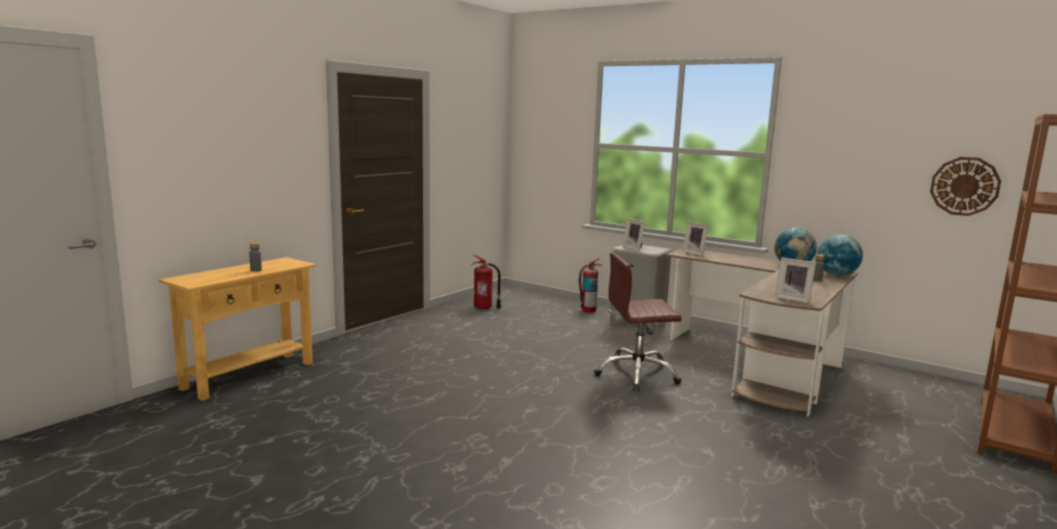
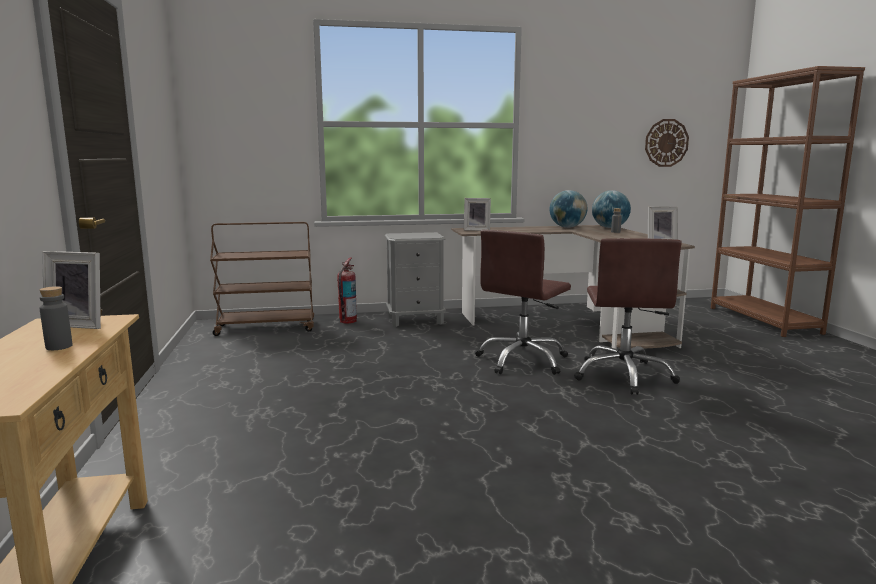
camera: 45 degrees left, 0 degrees up
(484, 308) = (233, 349): fire extinguisher -> none
(530, 300) = (267, 328): none -> brown cart
(634, 248) = (408, 236): picture frame -> picture frame (80, 324)
(685, 412) = (624, 375): none -> brown office chair

